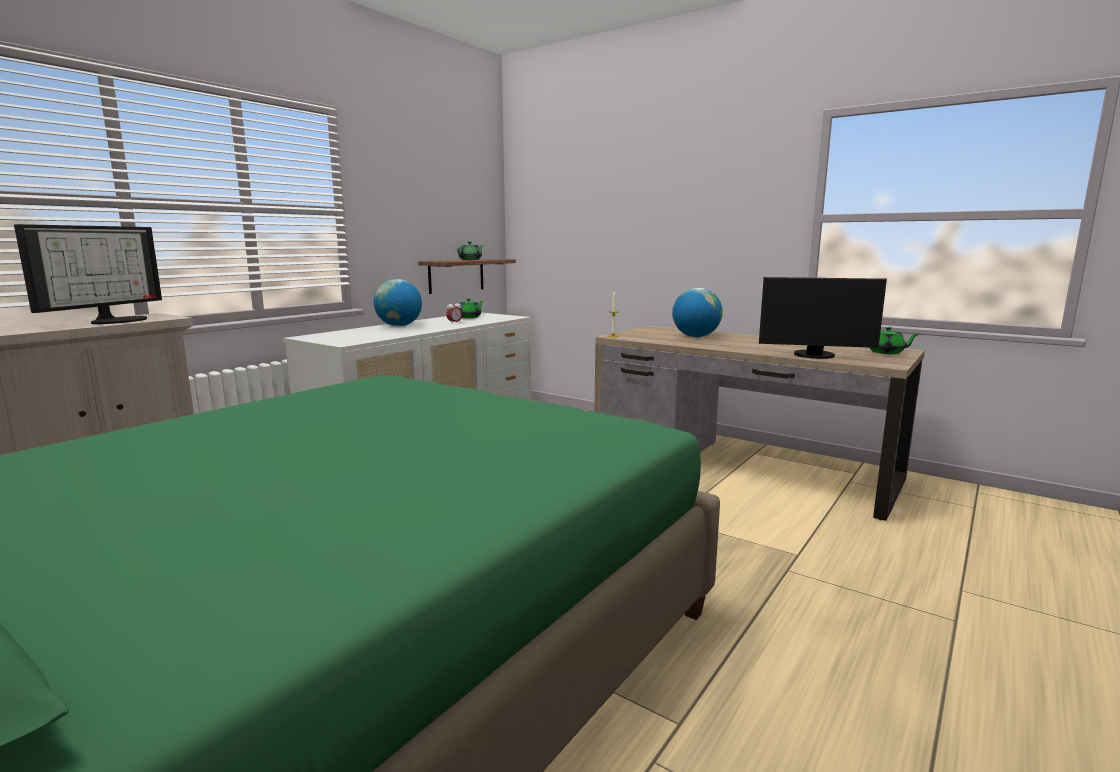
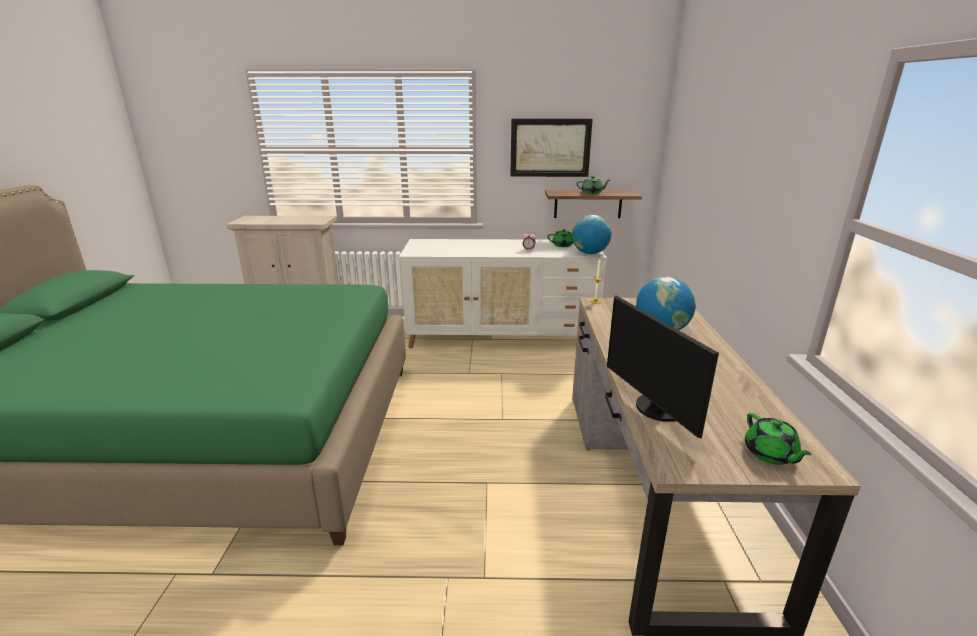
camera: 55 degrees right, 10 degrees up
(116, 320) = (300, 220): monitor -> none
(399, 326) = (491, 243): globe -> globe (589, 253)
(418, 211) = (550, 147): none -> picture

